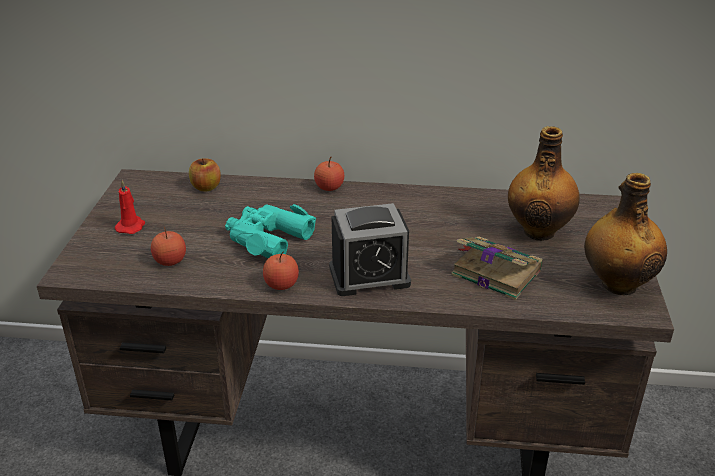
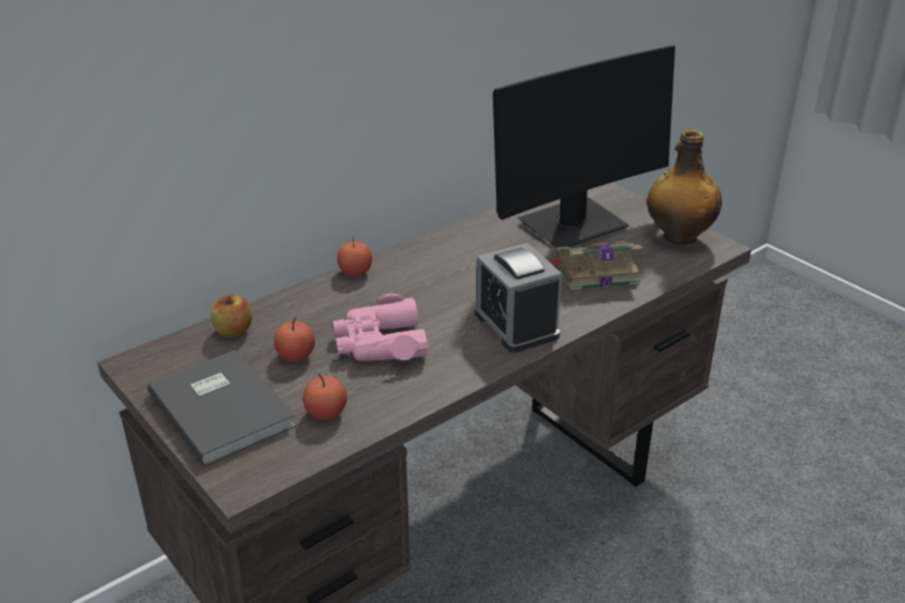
camera: 45 degrees left, 0 degrees up
(131, 226) = (223, 407): red candle -> grey book
(267, 238) = (380, 343): turquoise binoculars -> pink binoculars
(281, 284) = (461, 372): apple -> apple (296, 356)
(369, 276) = (516, 325): alarm clock -> alarm clock turned 120 degrees clockwise
(539, 231) = (573, 225): bottle -> monitor

